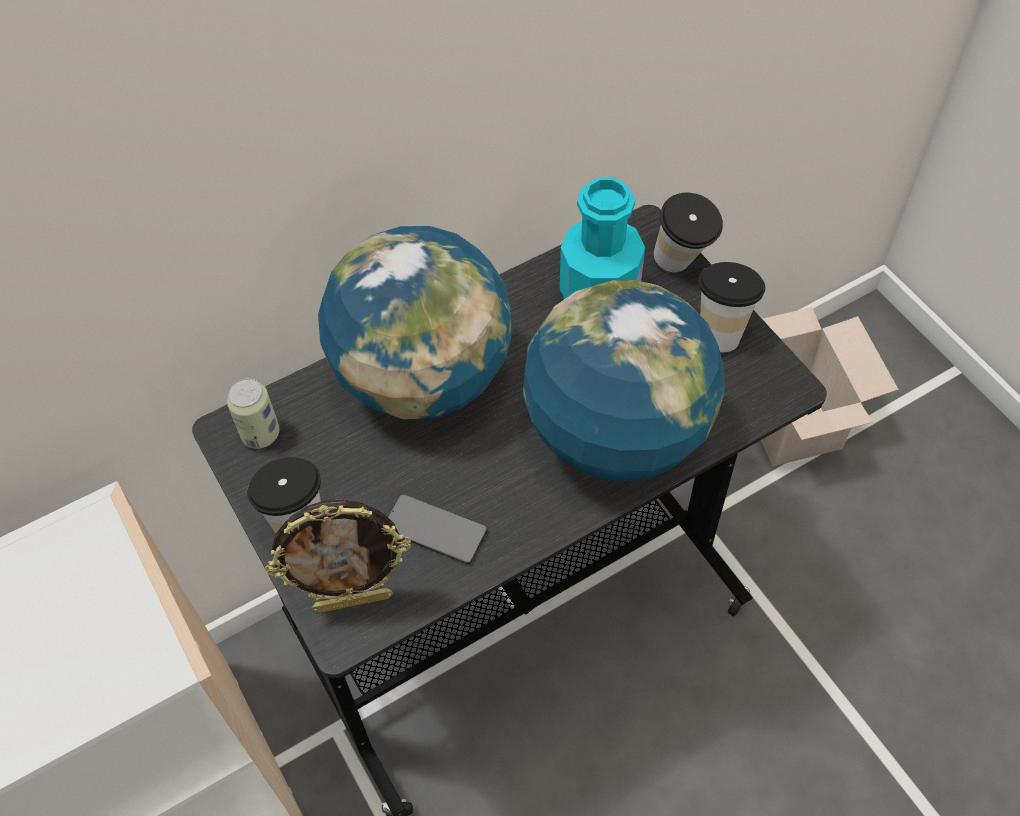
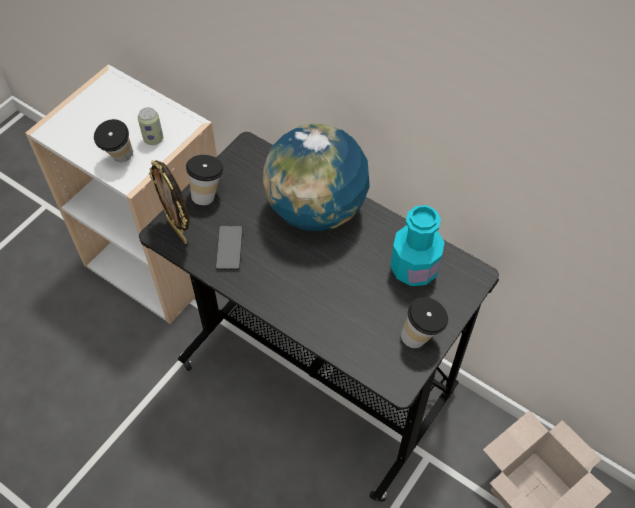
camera: 65 degrees right, 0 degrees up
(260, 434) = (251, 158): can -> can (153, 139)
(616, 434) = (323, 307): globe -> none
(682, 265) = (459, 302): cup -> cup (119, 160)

